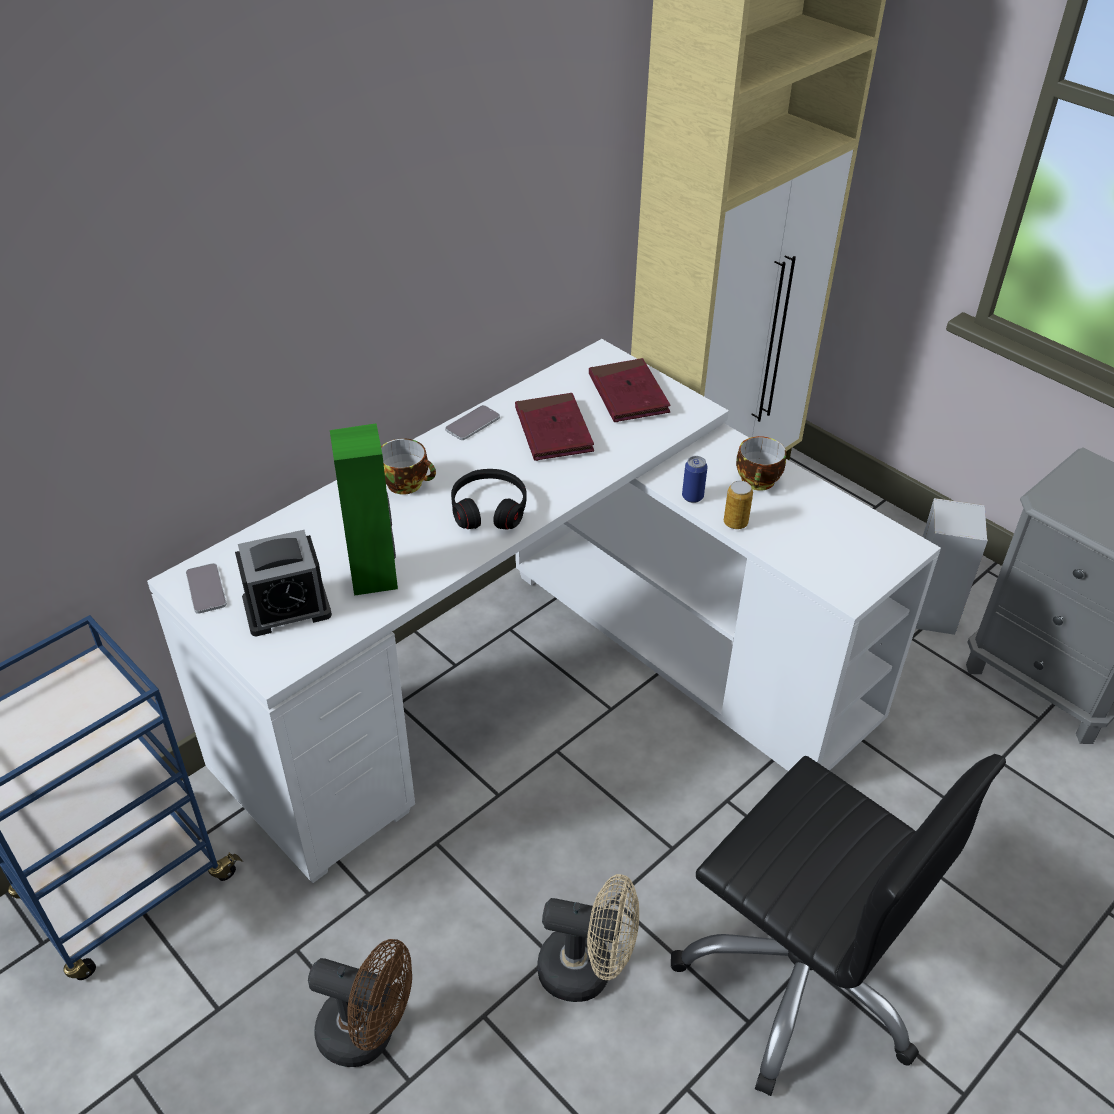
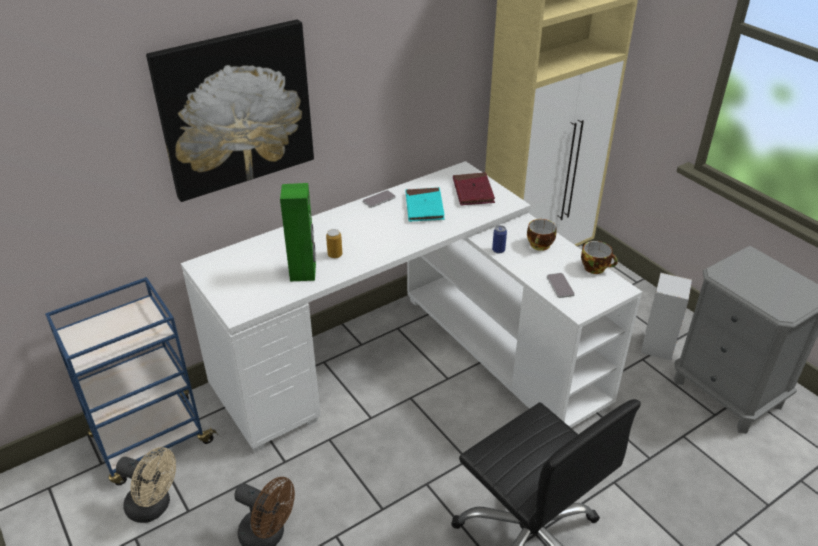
camera: 10 degrees right, 5 degrees down
(206, 589) = (211, 270): phone -> phone (560, 286)
(224, 298) = (236, 109): none -> picture
(287, 608) = (251, 284): alarm clock -> none
(407, 483) = (334, 227): cup -> cup (596, 268)
(489, 509) = (376, 244): black headphones -> none
(553, 431) = (424, 207): red book -> turquoise book
(587, 970) = (402, 520): beige fan -> beige fan (154, 507)
(735, 523) = (520, 266): can -> can (335, 255)

